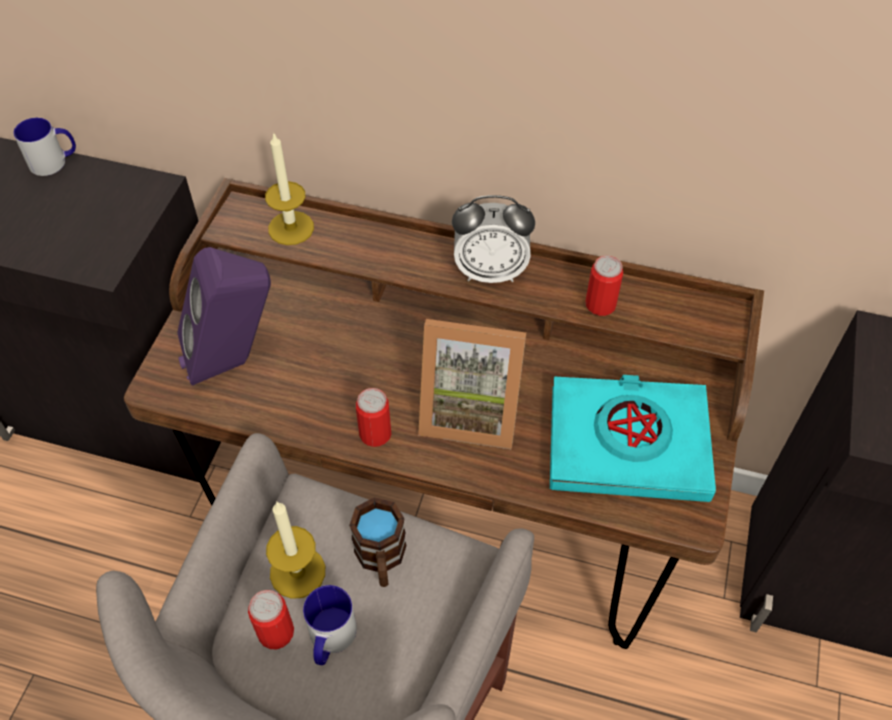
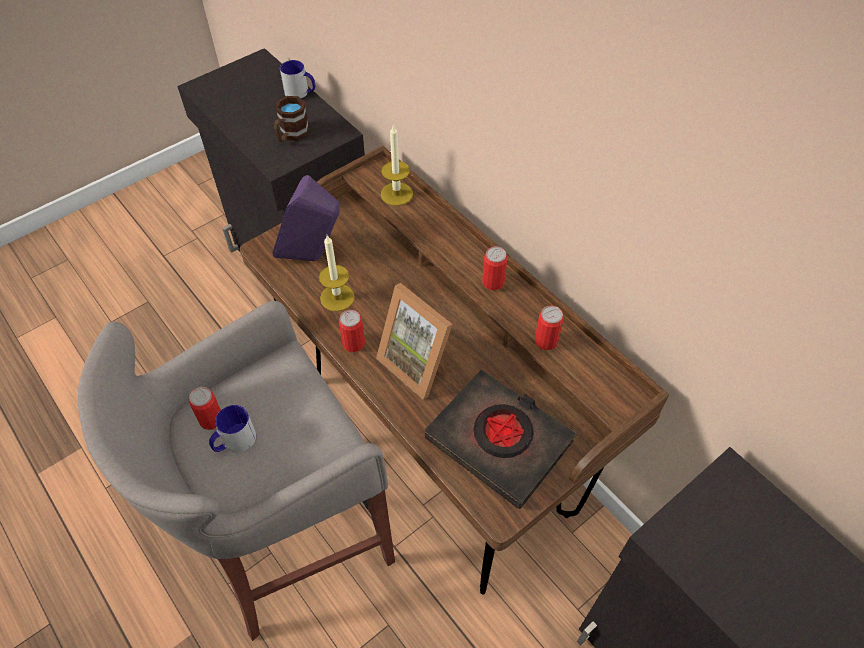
camera: 35 degrees right, 0 degrees up
(297, 572) = (248, 394): candle -> candle (337, 297)
(381, 559) = (297, 416): brown mug -> brown mug (291, 135)
(490, 271) = (493, 282): alarm clock -> can
(627, 443) = (499, 440): turquoise book -> black book

